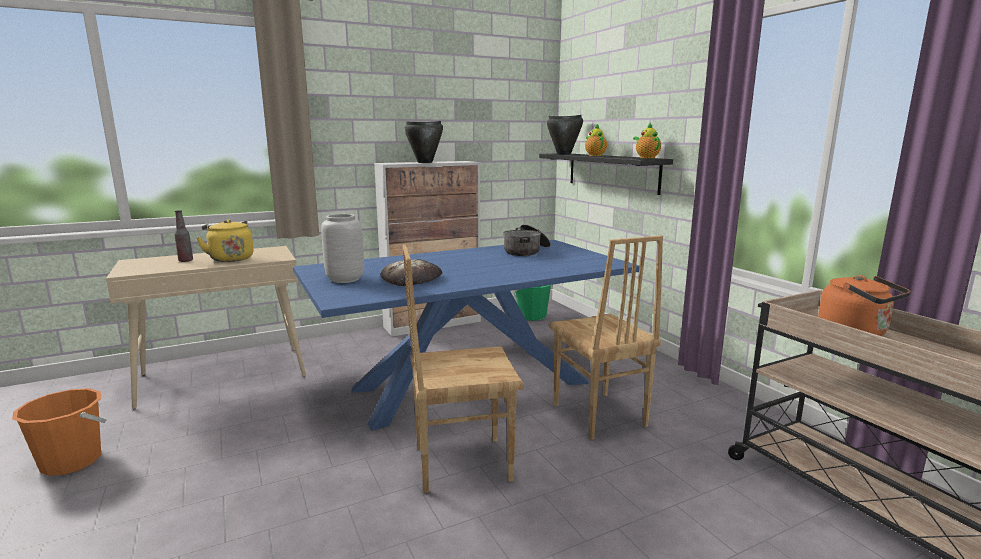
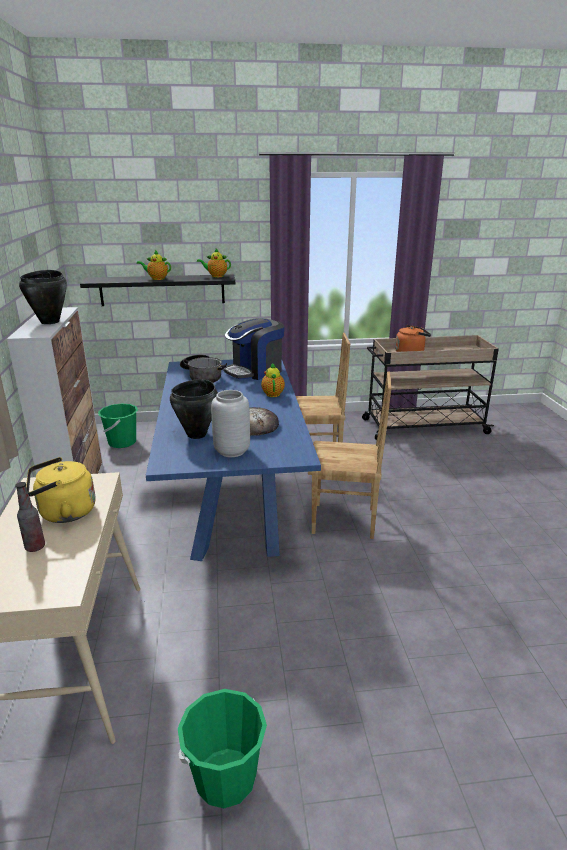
camera: 70 degrees left, 10 degrees up
(72, 461) = (225, 777): orange bucket -> green bucket
(461, 463) = (344, 521): brown chair -> brown chair turned 90 degrees counterclockwise
(509, 275) = (273, 393): none -> teapot
(564, 154) = (111, 280): black cooking pot -> black cooking pot (197, 434)
(572, 262) = (255, 371): none -> coffee machine

